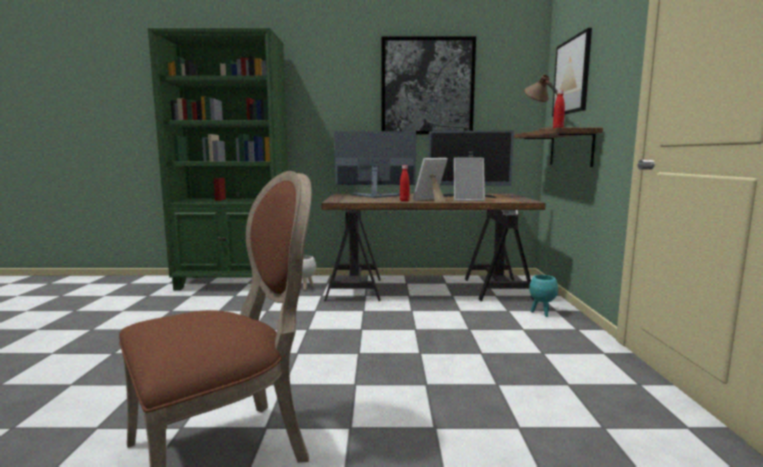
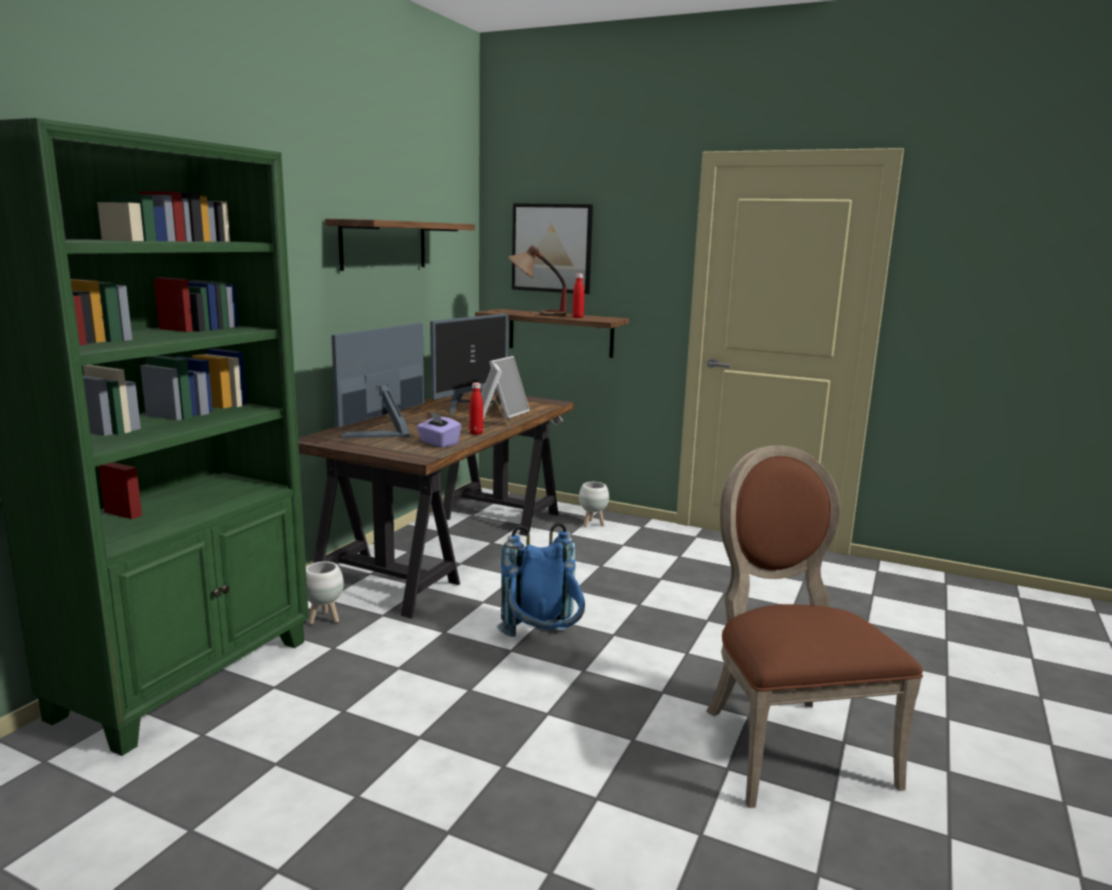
camera: 65 degrees left, 5 degrees up
(323, 335) = (544, 644): none -> blue backpack
(368, 200) = (438, 443): none -> purple tissue box
(427, 86) = (384, 245): picture -> shelf
(542, 313) = (593, 524): turquoise planter -> white planter

